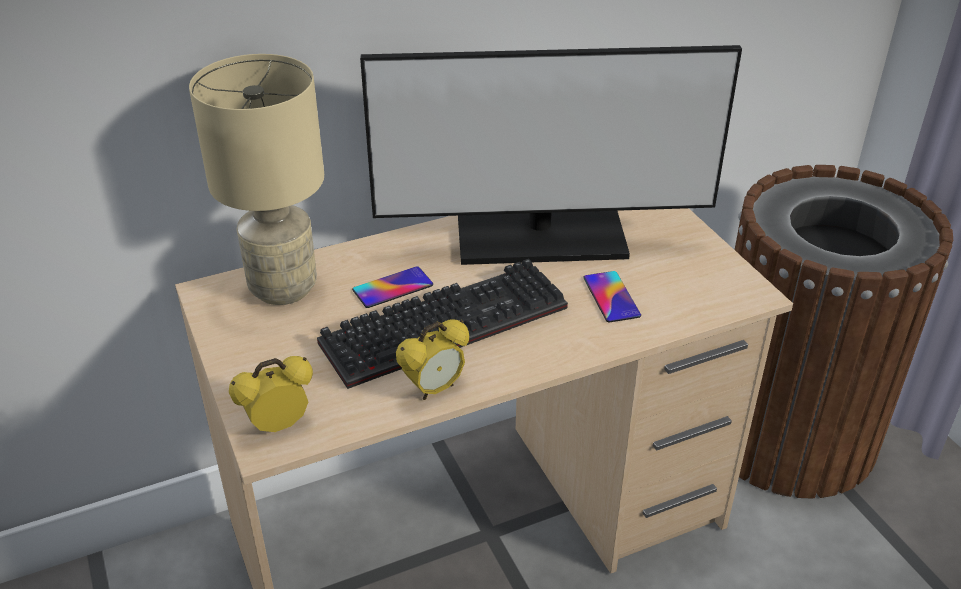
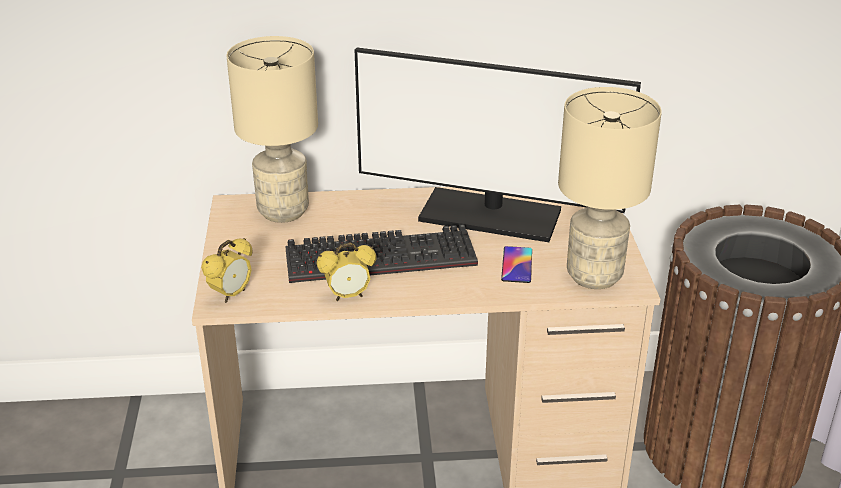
camera: 20 degrees right, 5 degrees down
(279, 425) = (231, 295): alarm clock -> alarm clock turned 135 degrees clockwise
(393, 288) = (359, 226): phone -> none
(704, 291) = (593, 276): none -> beige table lamp

